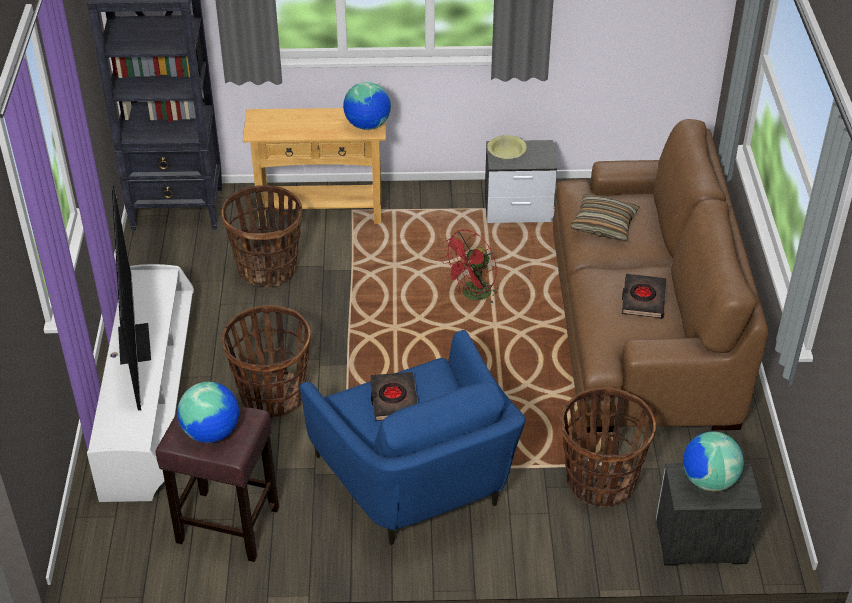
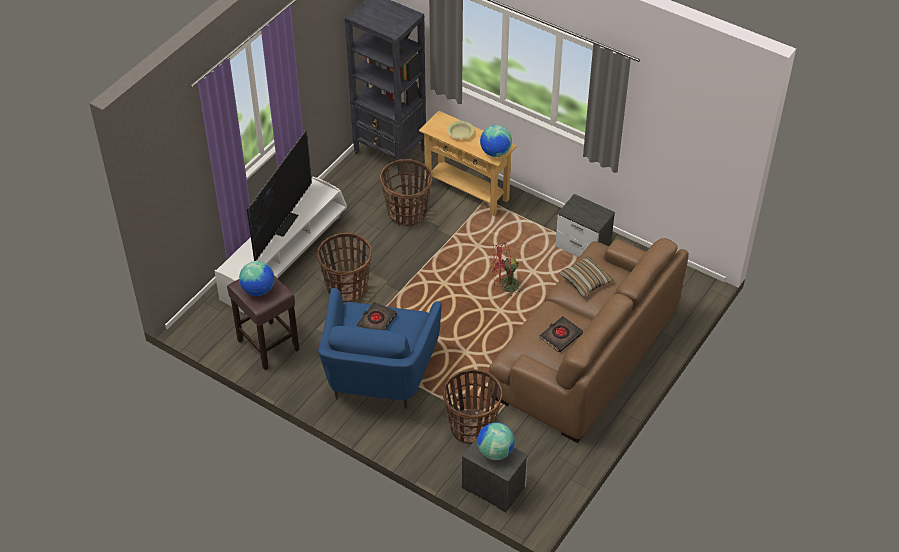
camera: 35 degrees right, 5 degrees up
(506, 153) = (578, 207): yellow bowl -> yellow bowl (460, 133)

